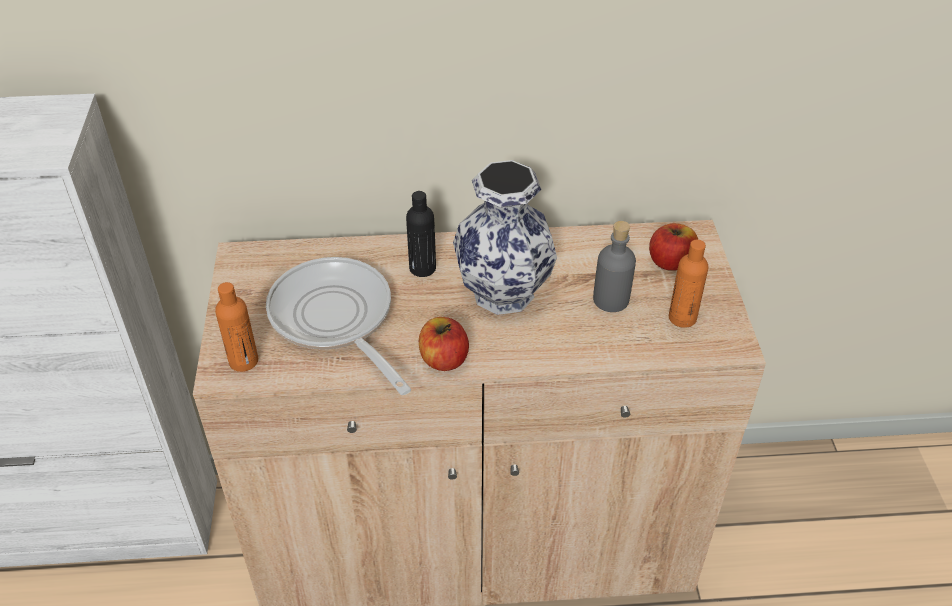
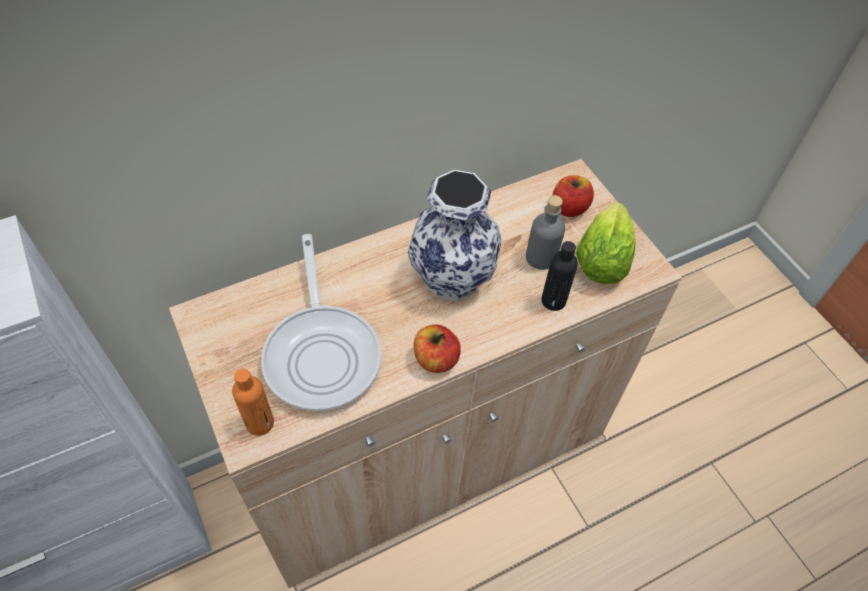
camera: 25 degrees left, 10 degrees up
(335, 320) = (322, 353): frying pan -> frying pan turned 135 degrees counterclockwise
(422, 268) = (372, 276): black bottle -> black bottle (553, 301)
(682, 318) = (603, 257): orange bottle -> lettuce

